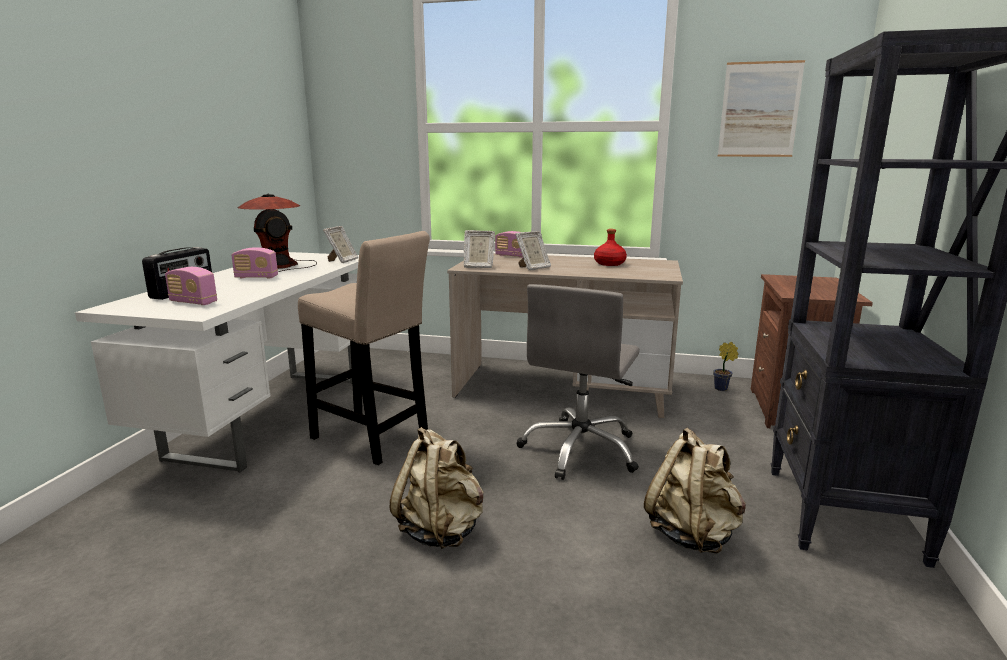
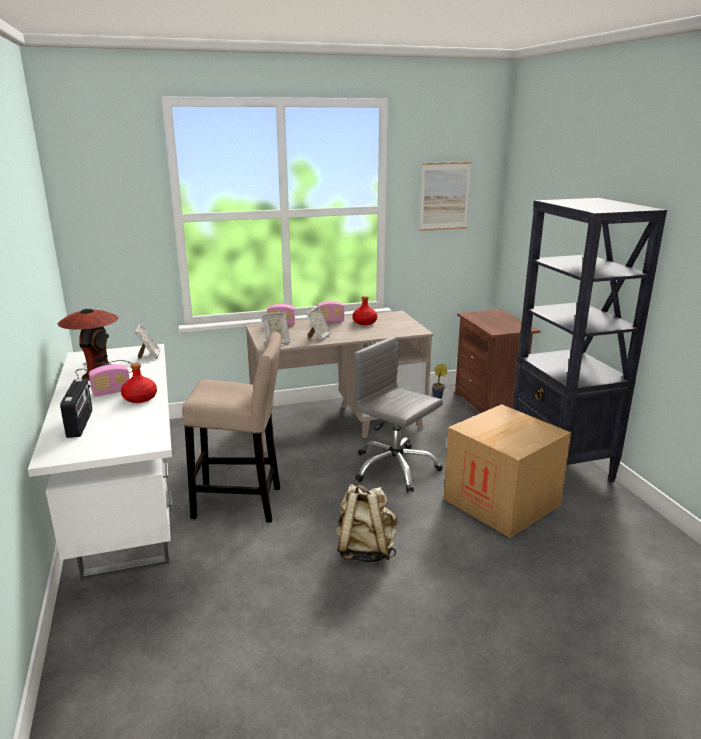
camera: 30 degrees left, 5 degrees up
(193, 302) = (118, 433): radio -> radio (330, 321)
(268, 284) = (140, 398): none -> red bottle
(580, 450) = (394, 468): grey office chair -> grey office chair turned 135 degrees clockwise
(692, 534) = (501, 502): beige backpack -> cardboard box

